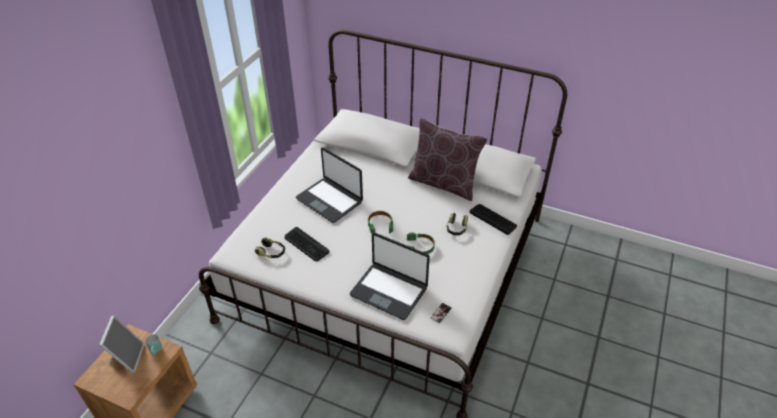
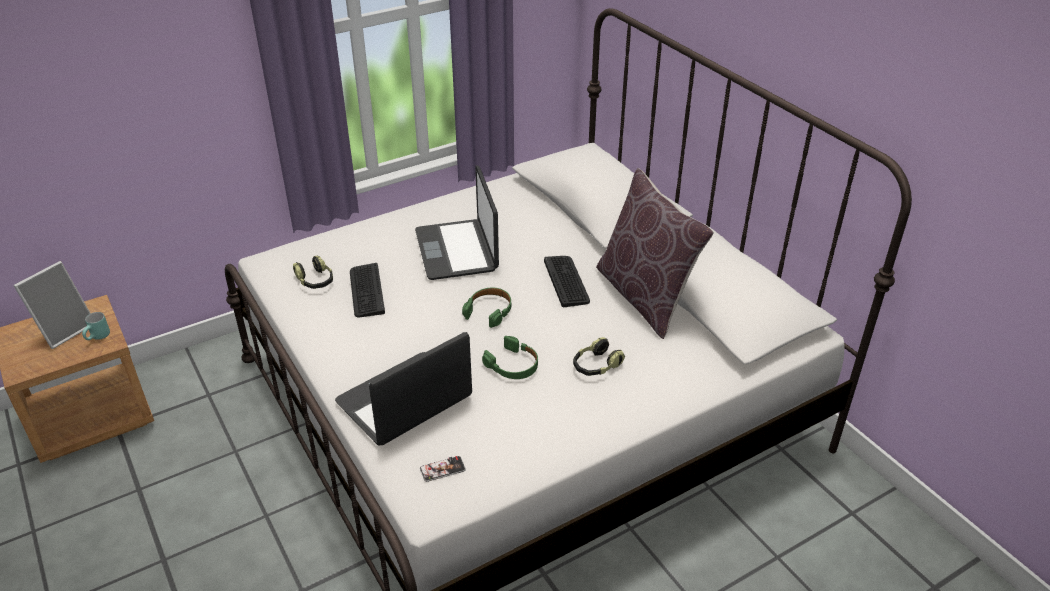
camera: 35 degrees right, 5 degrees down
(389, 291) = (405, 401): laptop -> laptop turned 75 degrees clockwise
(493, 219) = (670, 380): keyboard -> keyboard (566, 281)

